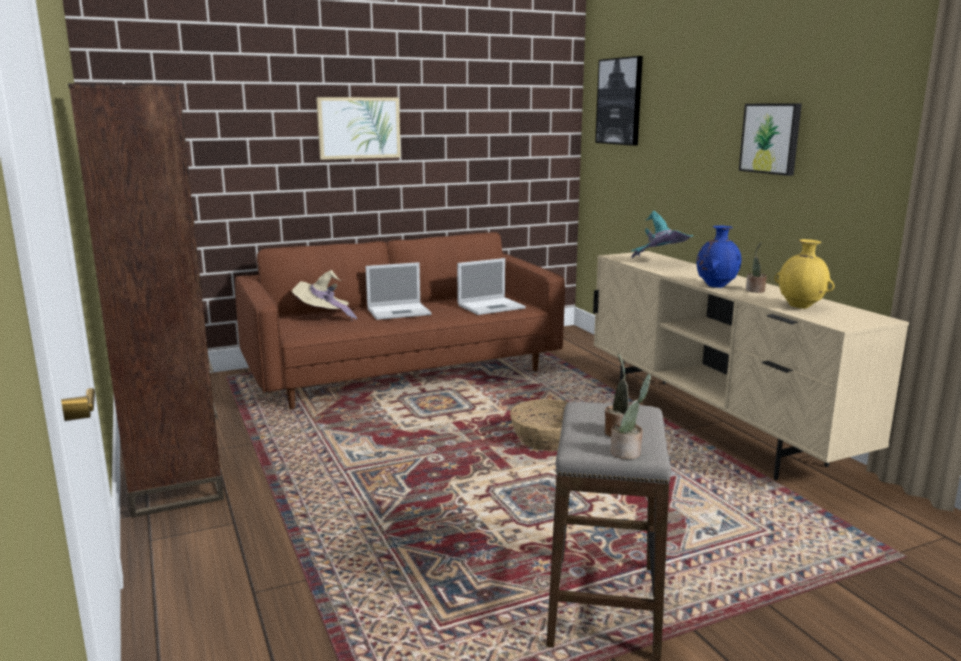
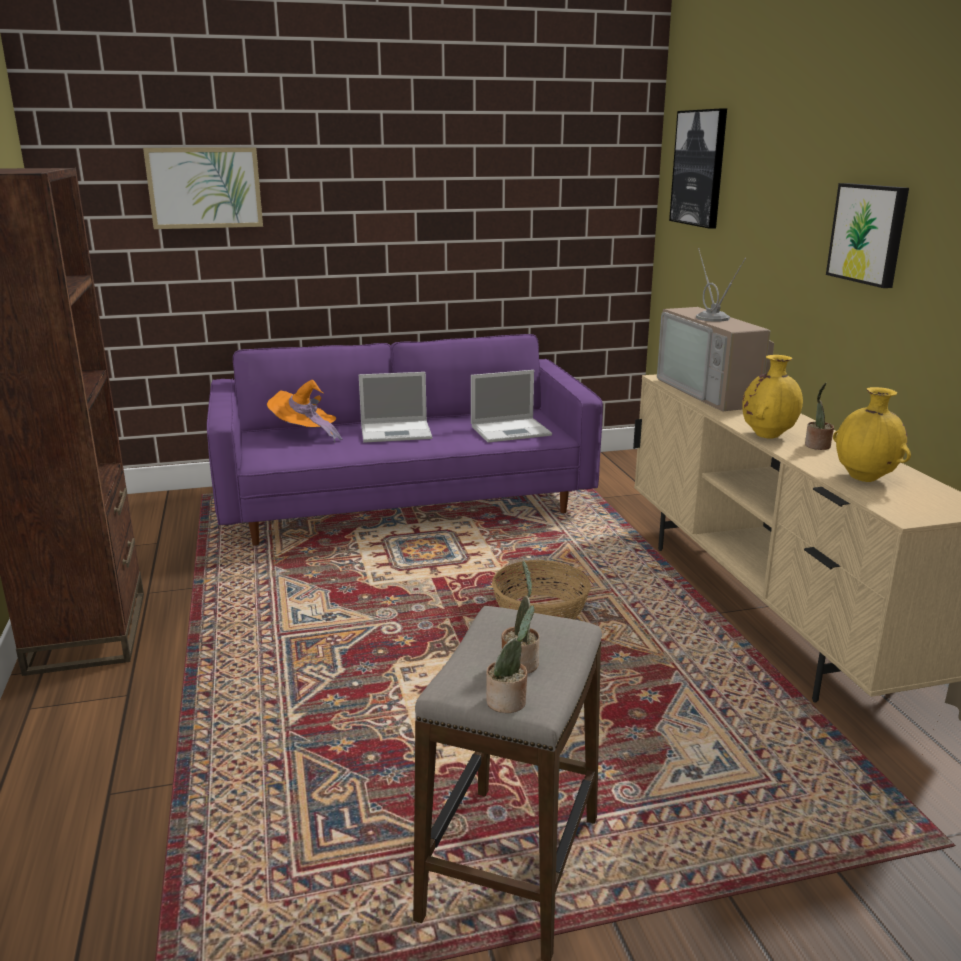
camera: 10 degrees right, 5 degrees up
(323, 316) = (305, 434): beige hat -> orange hat
(359, 128) = (363, 201): picture -> picture (205, 188)
(402, 371) = (403, 501): brown sofa -> purple sofa
(659, 263) = (714, 392): turquoise hat -> television
(716, 286) = (767, 435): blue vase -> yellow vase

